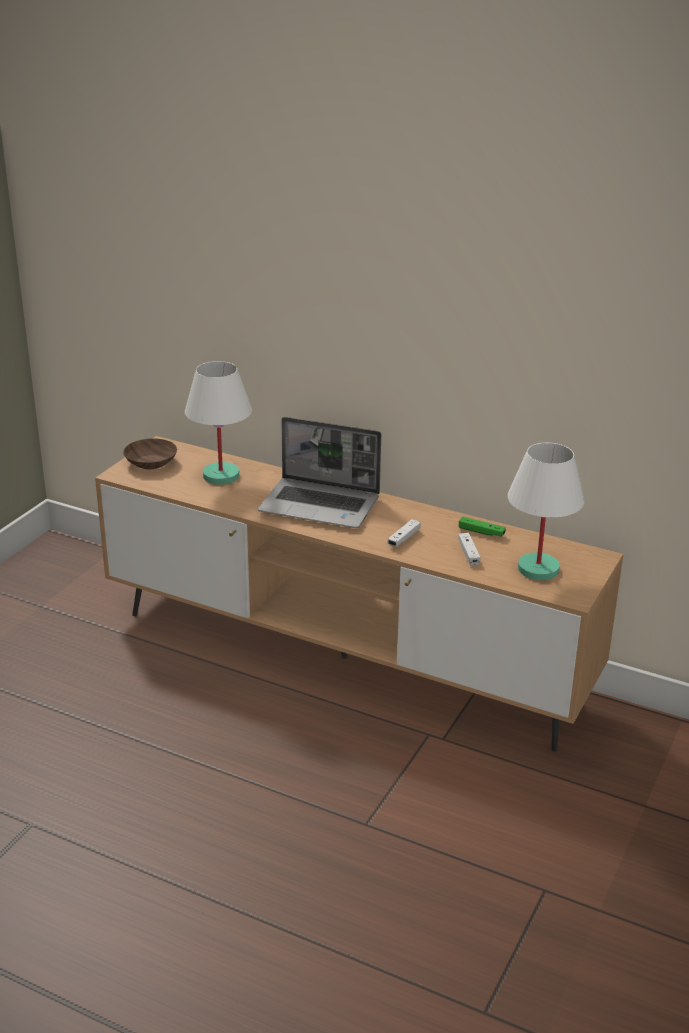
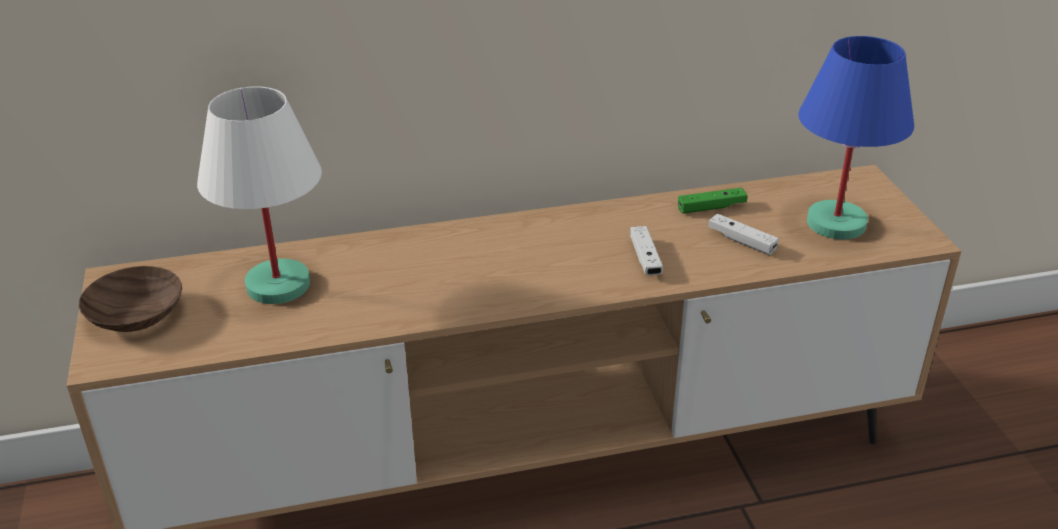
camera: 40 degrees left, 5 degrees up
(321, 505) = (480, 263): laptop -> none
(539, 569) = (836, 222): white table lamp -> blue table lamp

